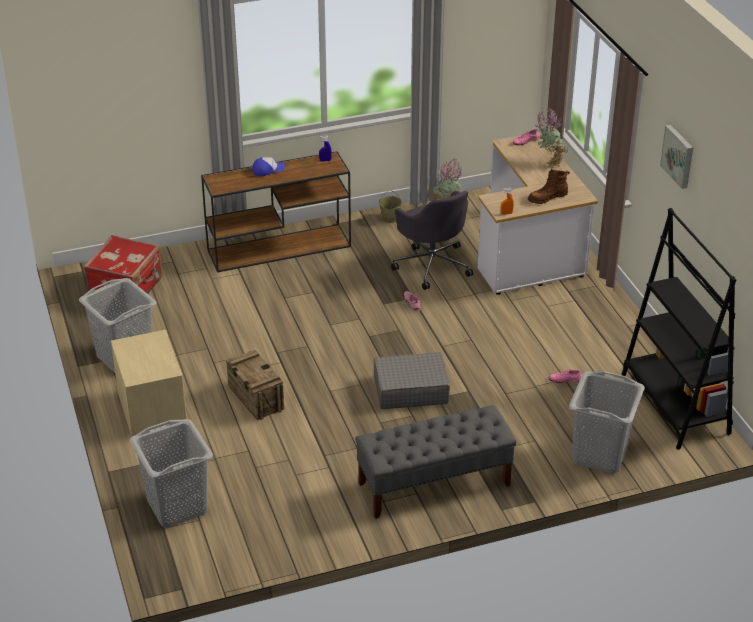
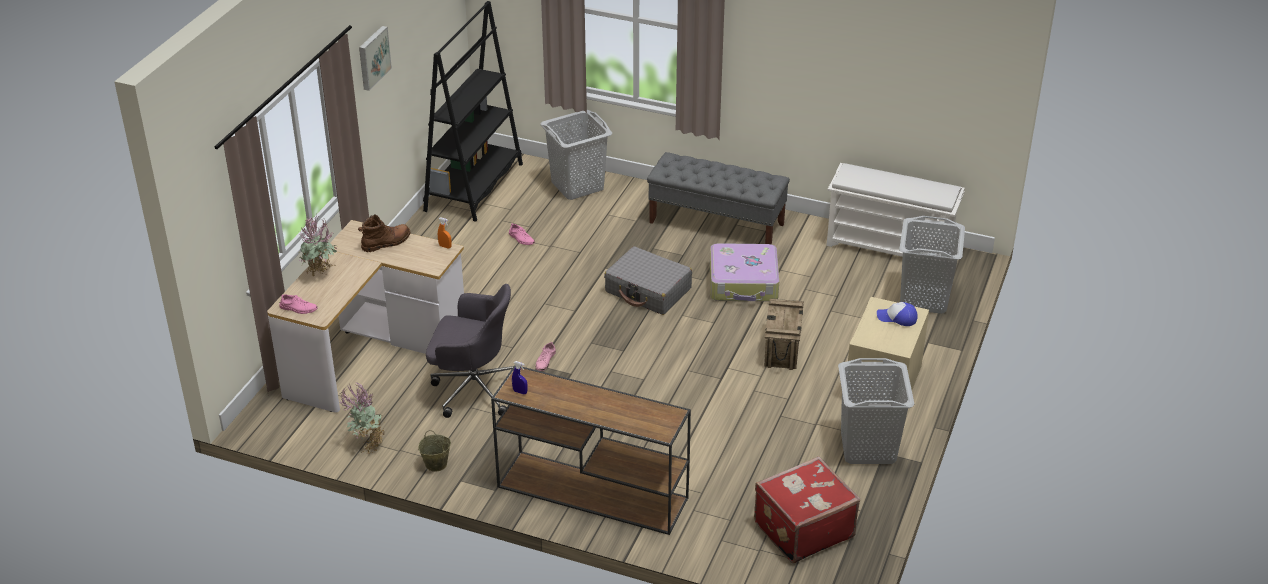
camera: 140 degrees left, 0 degrees up
(254, 548) = (890, 246): none -> white shoe rack
(268, 170) = (593, 412): cap -> cap (897, 318)
(344, 437) = (744, 283): none -> suitcase
(432, 264) = (473, 388): grey office chair -> grey office chair turned 90 degrees clockwise
(547, 198) = (386, 242): brown boot -> brown boot turned 45 degrees counterclockwise

